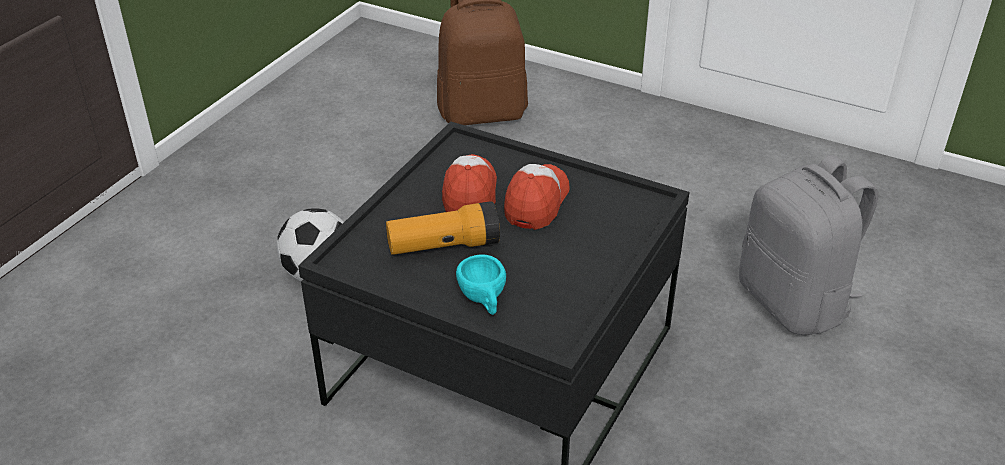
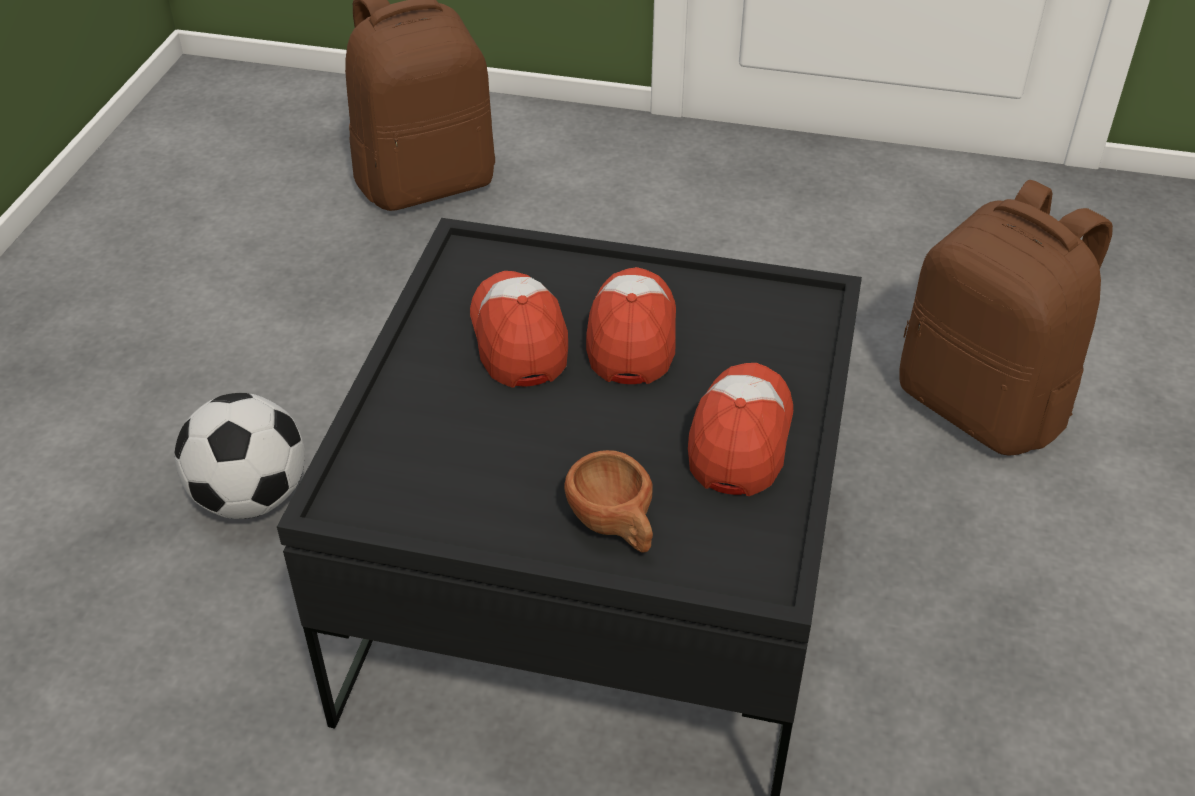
camera: 15 degrees left, 5 degrees up
(443, 246) = (512, 441): flashlight -> none
(484, 300) = (615, 526): turquoise cup -> brown cup
(576, 267) = (740, 438): none -> cap
(794, 302) = (984, 405): grey backpack -> brown backpack

